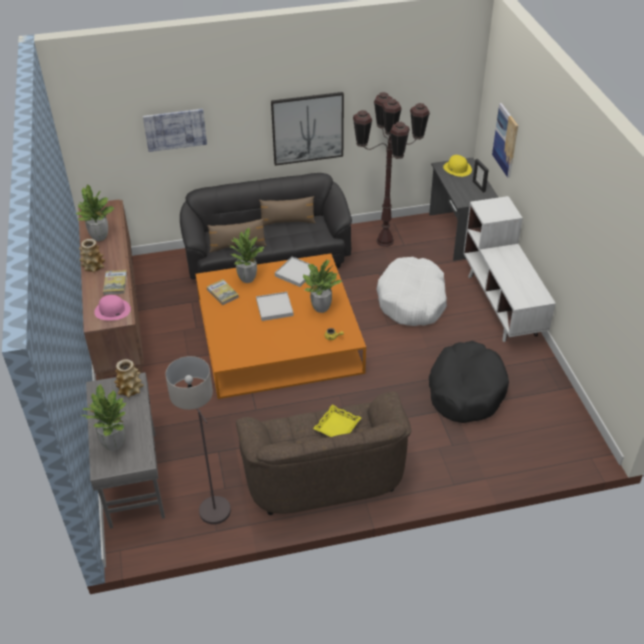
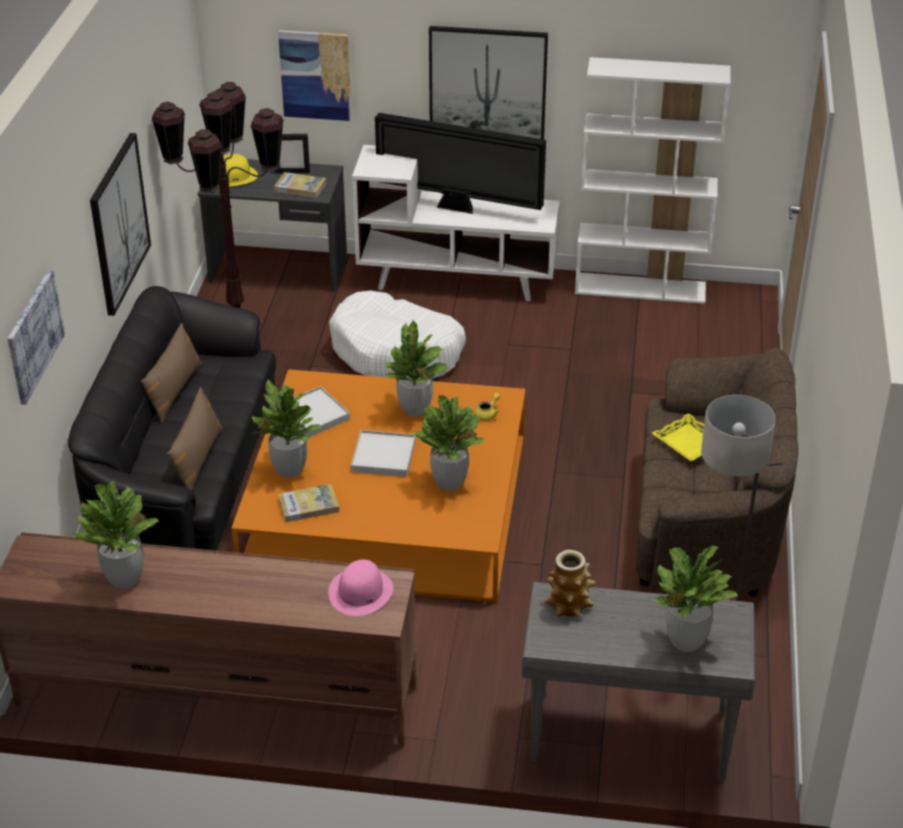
camera: 70 degrees left, 5 degrees down
(93, 267) = (215, 599): vase -> none
(115, 283) = (286, 577): book -> book (300, 187)
(263, 338) = (450, 483): none -> potted plant
(466, 390) = (604, 358): black dog bed -> none
(510, 263) = (458, 208): none -> television
(551, 202) = (487, 83): none -> picture
(557, 390) = (641, 288): none -> white bookcase

